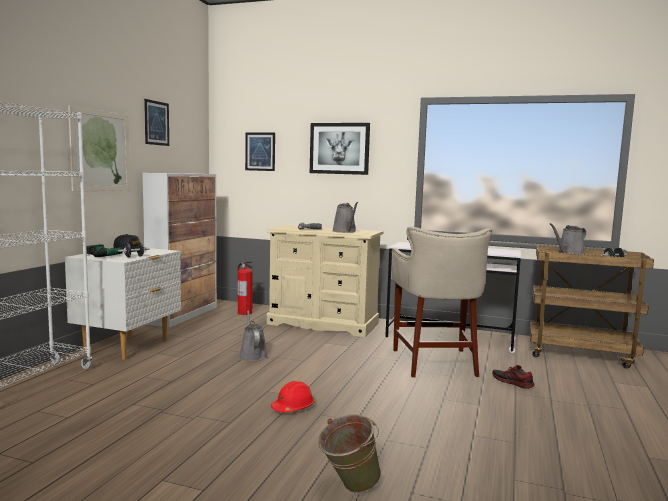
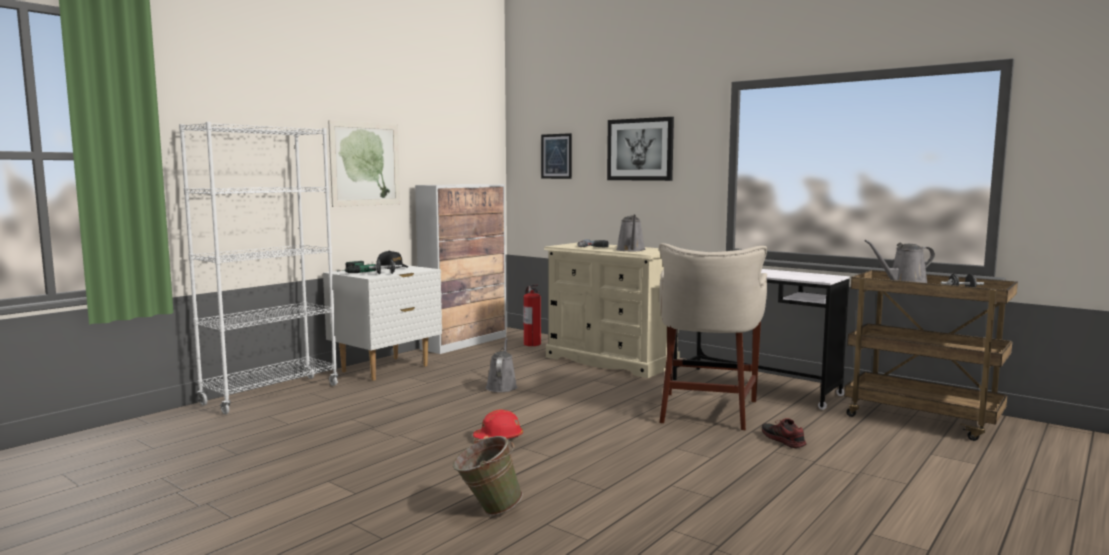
camera: 20 degrees right, 0 degrees up
(156, 123) = (434, 130): picture -> none

